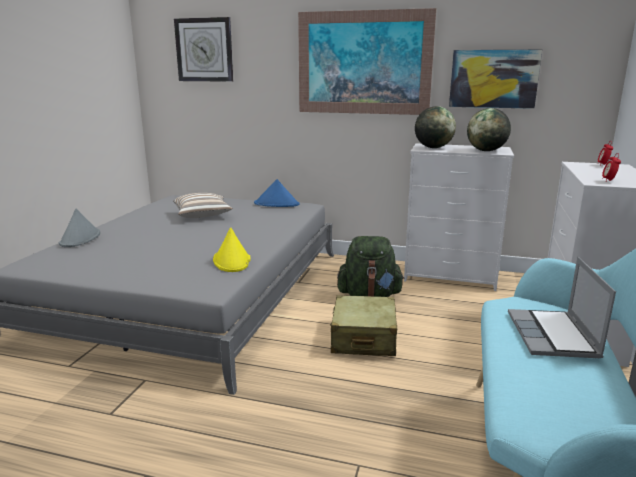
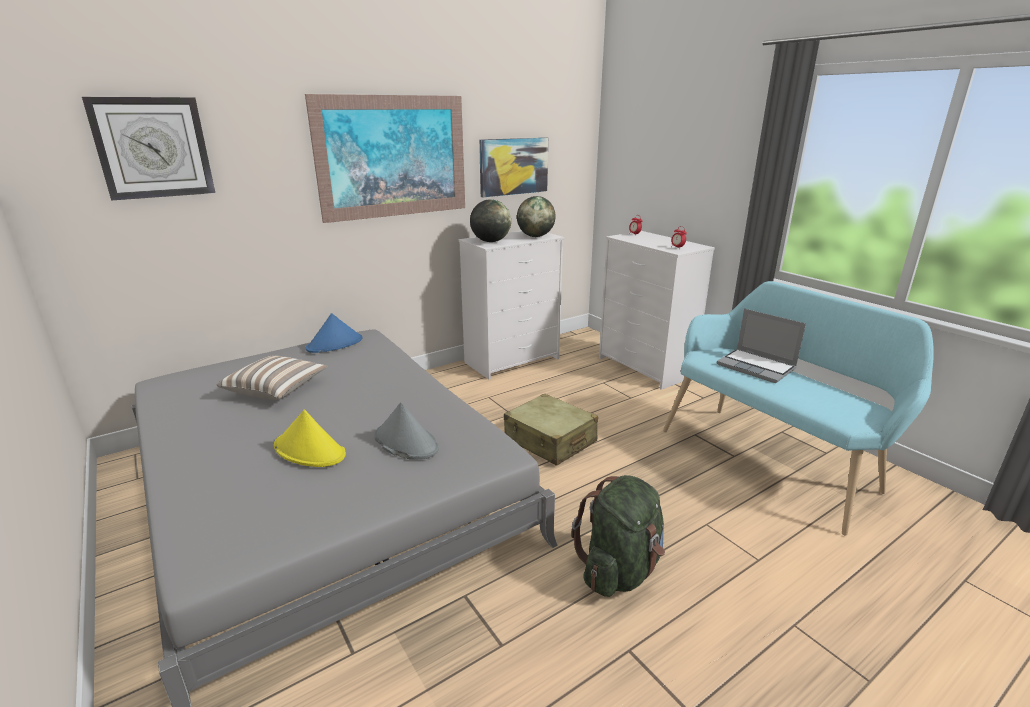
camera: 50 degrees left, 5 degrees up
(80, 238) = (181, 492): grey hat -> grey hat (405, 442)
(232, 260) = (446, 420): yellow hat -> yellow hat (310, 450)
(369, 295) = (488, 404): green backpack -> green backpack (620, 570)

